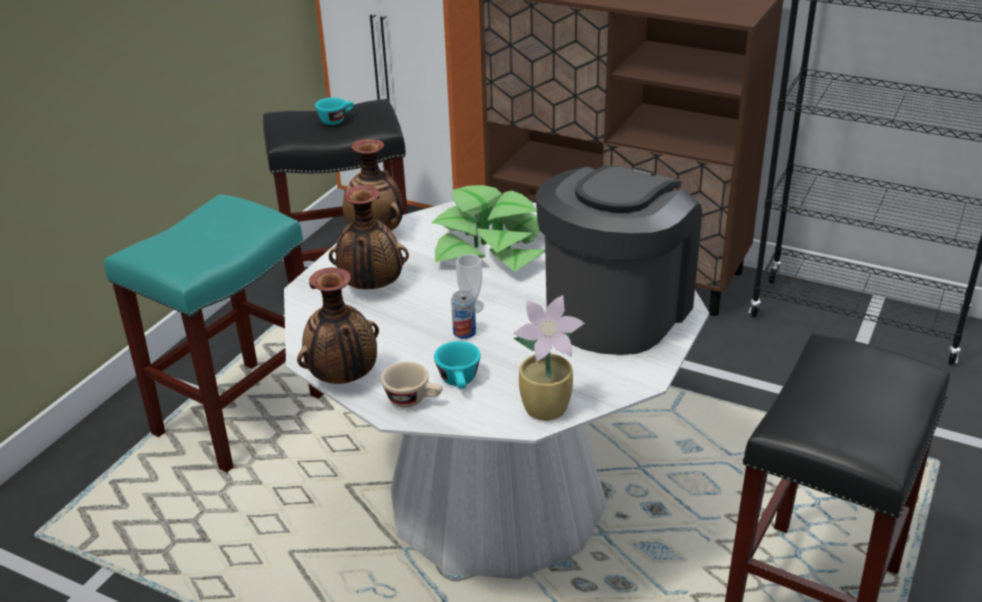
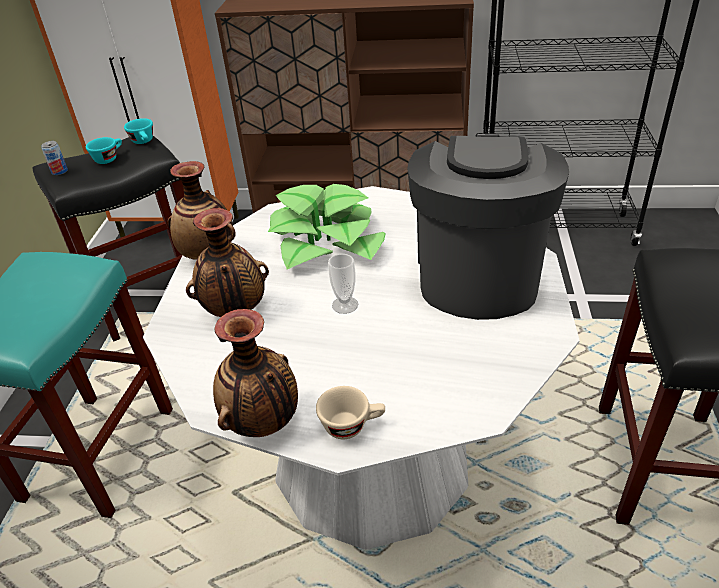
camera: 20 degrees left, 5 degrees up
(460, 382) = (386, 389): turquoise cup -> turquoise cup (144, 142)
(464, 332) = (356, 333): can -> can (59, 171)
(548, 409) = (491, 393): potted plant -> none

